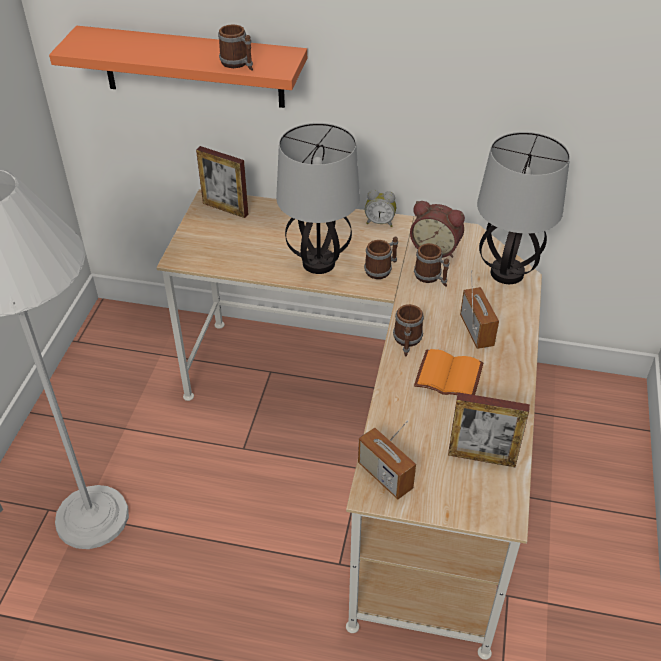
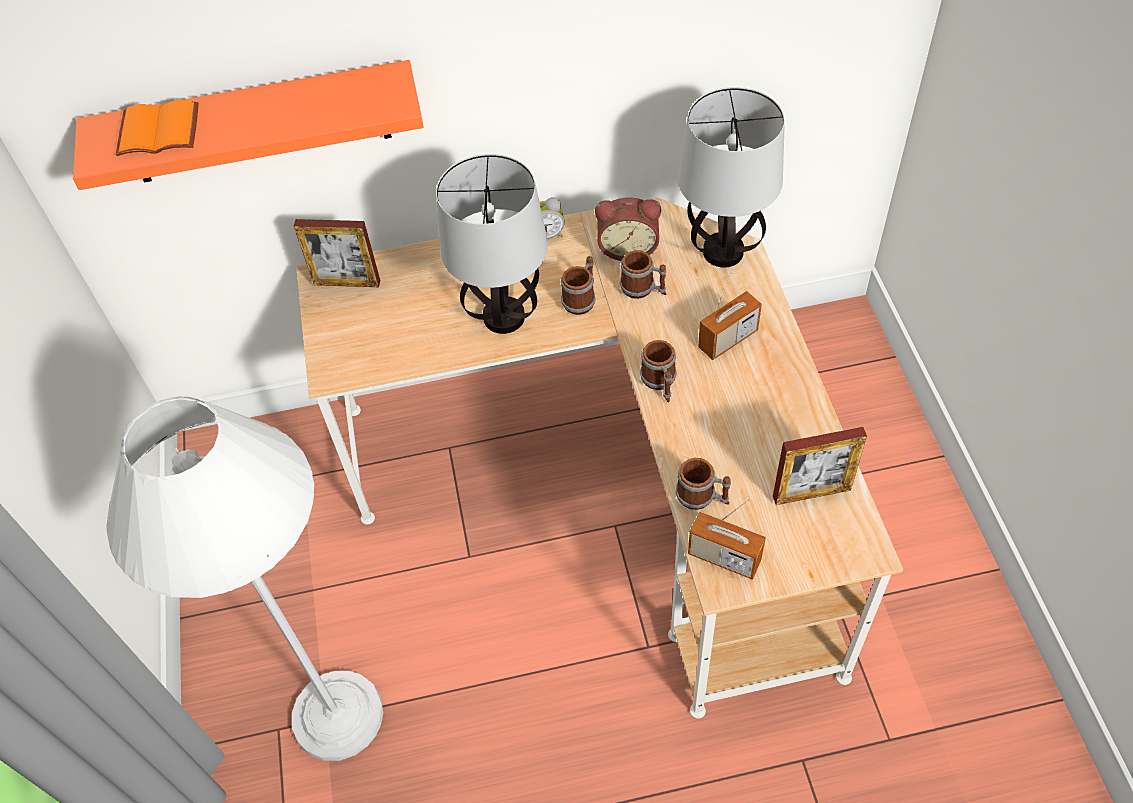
camera: 20 degrees left, 10 degrees up
(238, 64) = (339, 113): mug -> mug (702, 497)
(450, 375) = (728, 406): orange book -> orange book (160, 129)
(476, 331) = (728, 339): radio -> radio turned 90 degrees clockwise

